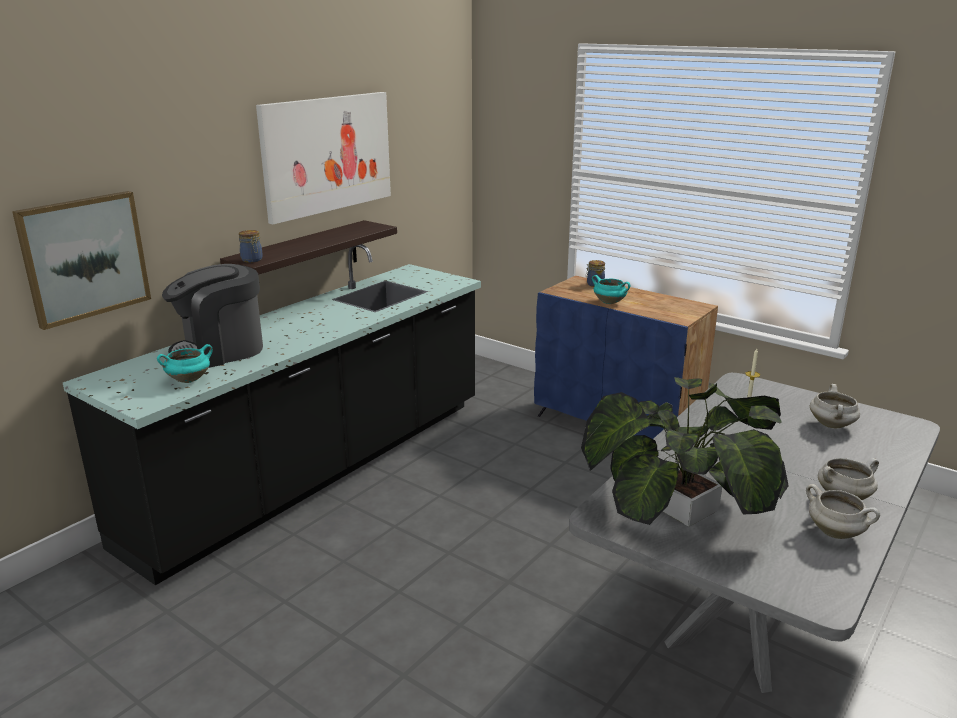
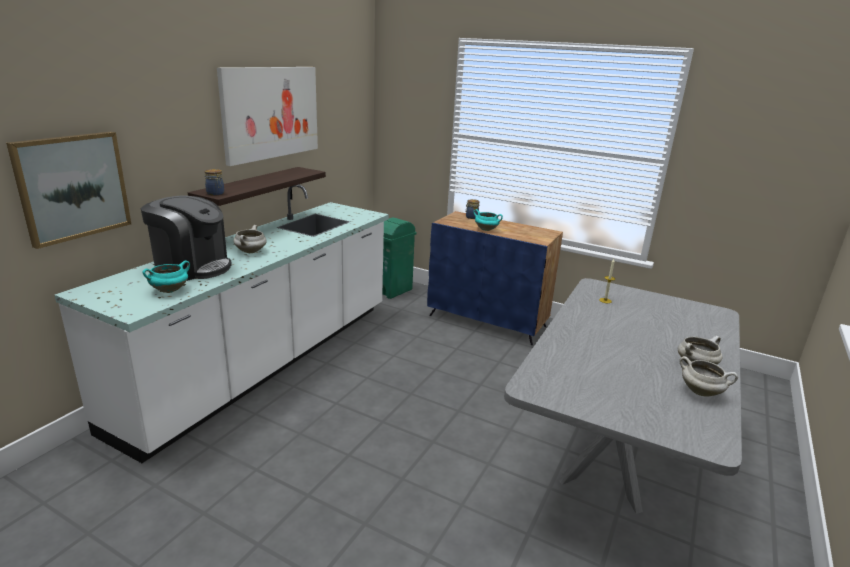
camera: 10 degrees left, 0 degrees up
(220, 350) = (192, 266): coffee machine -> coffee machine turned 120 degrees counterclockwise
(318, 470) = (267, 362): black counter -> white counter
(497, 382) = (394, 291): none -> green trash can
(684, 506) = (588, 377): potted plant -> none
(832, 425) = (668, 314): white cooking pot -> white cooking pot (251, 252)

